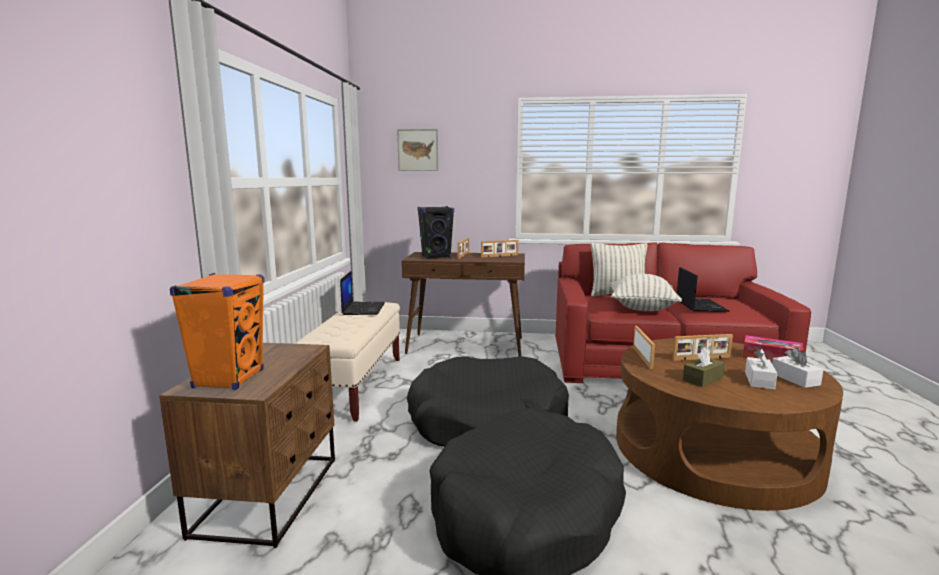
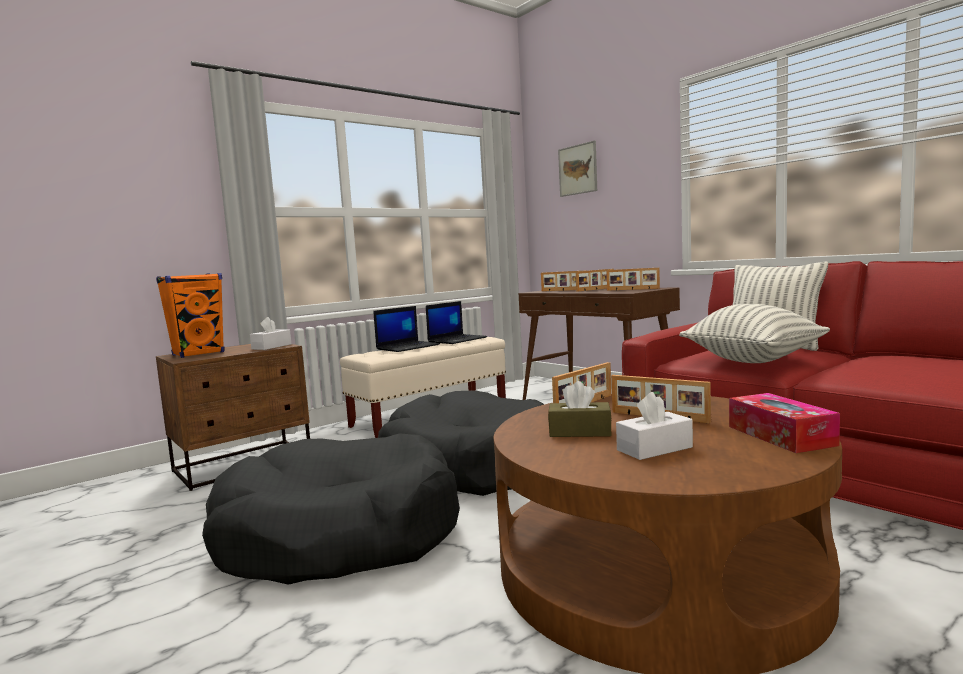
camera: 45 degrees right, 5 degrees down
(436, 256) = (563, 290): black speaker -> picture frame
(700, 305) = (872, 364): laptop -> laptop (408, 347)
(795, 379) = (722, 459): white tissue box -> white tissue box (271, 347)

